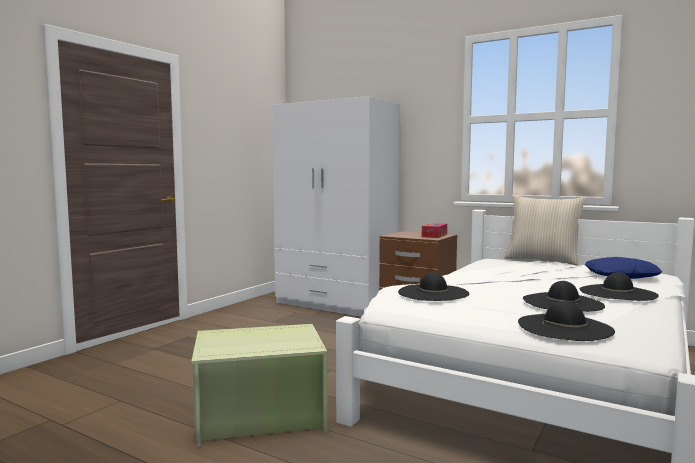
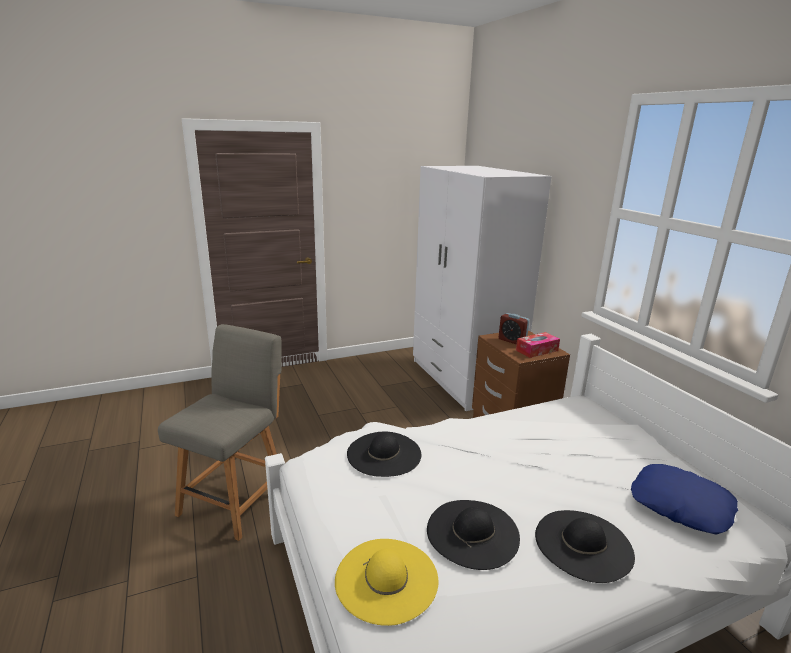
camera: 35 degrees right, 15 degrees up
(260, 417) = (236, 500): green storage box -> grey chair
(408, 234) = (512, 340): none -> alarm clock
(542, 260) = (641, 427): beige pillow -> none
(564, 327) = (386, 579): black hat -> yellow hat

